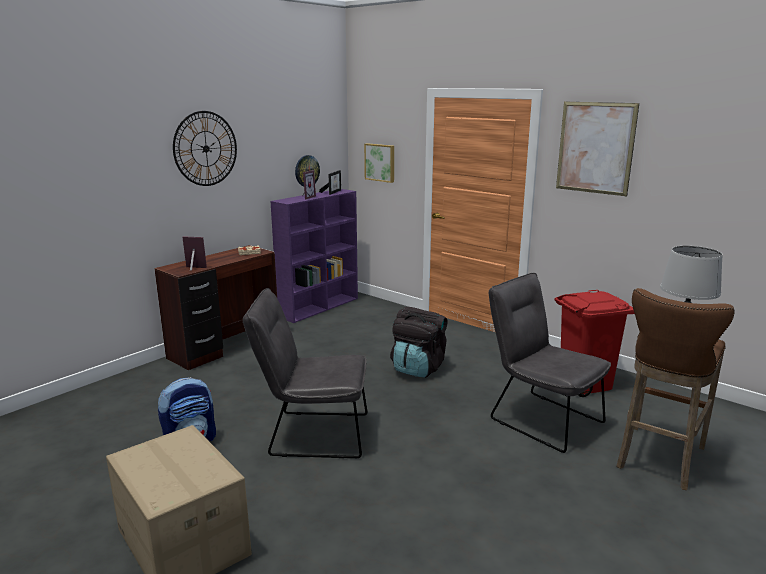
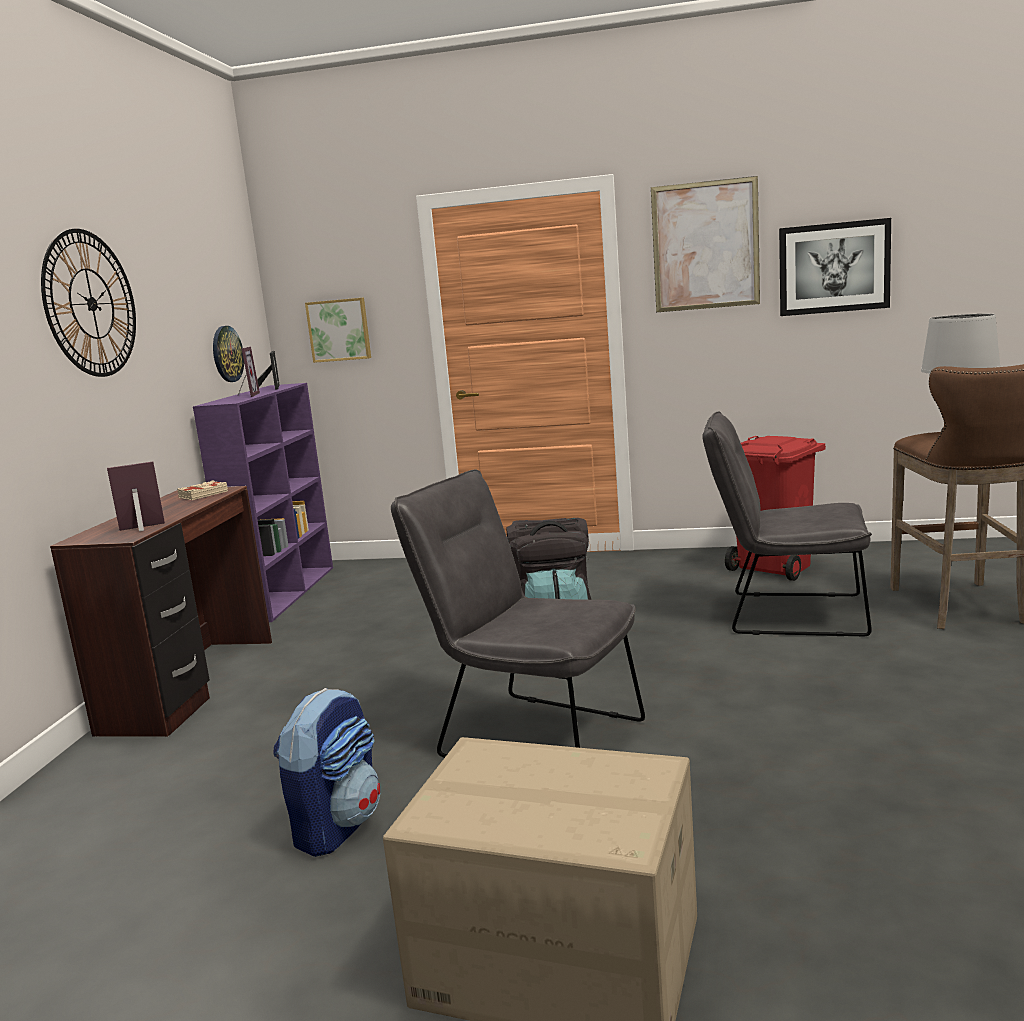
camera: 30 degrees left, 5 degrees down
(312, 434) = (529, 736): grey chair -> grey chair turned 60 degrees clockwise
(686, 180) = (833, 268): none -> picture

